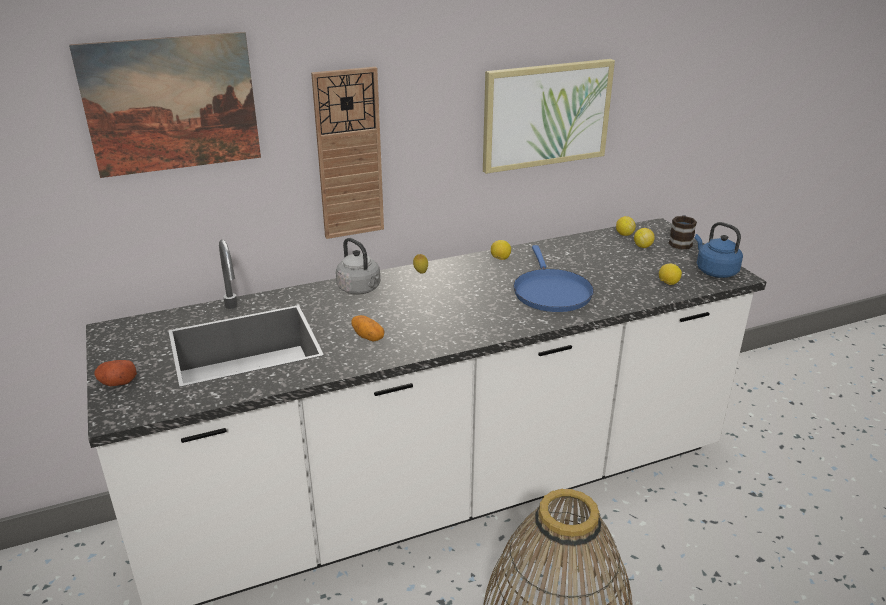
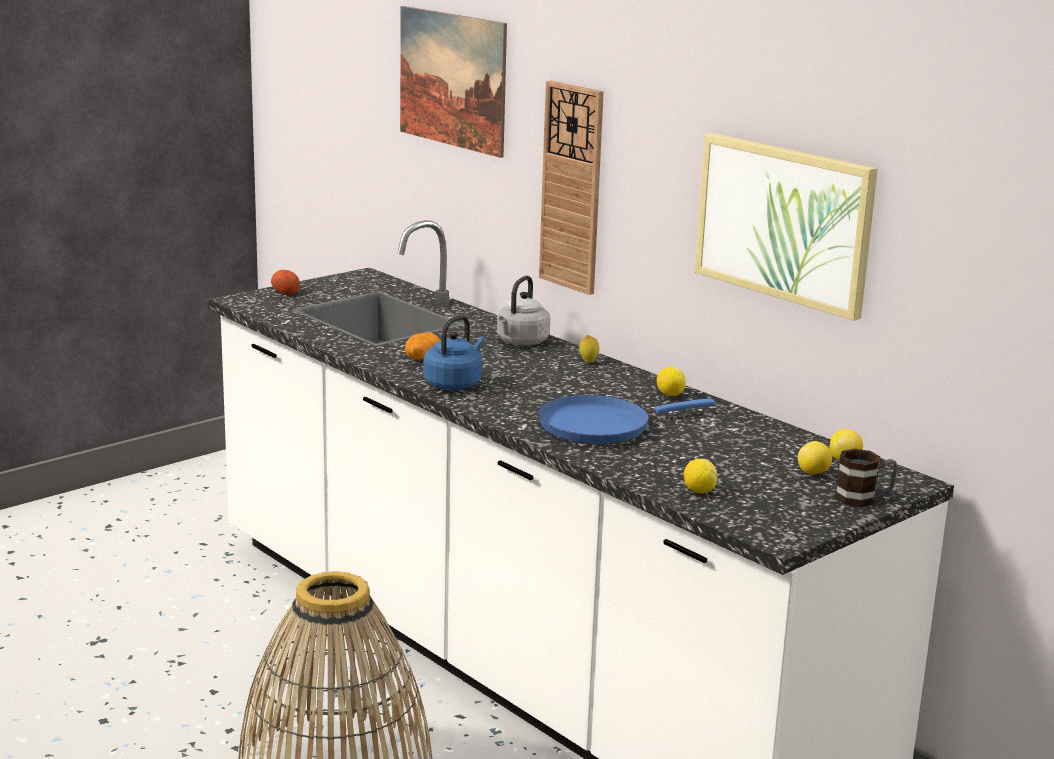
camera: 70 degrees right, 10 degrees down
(714, 271) = (778, 522): blue kettle -> blue kettle (454, 384)

